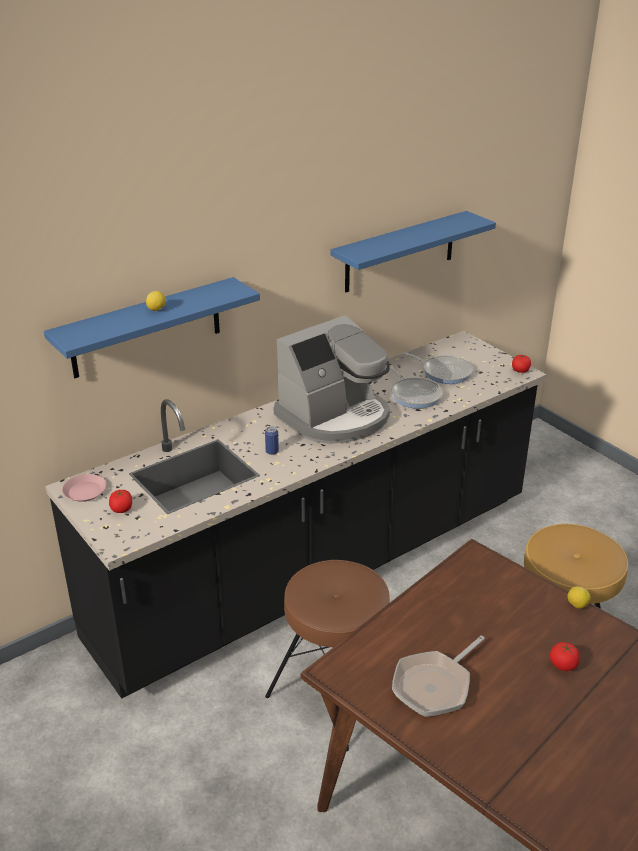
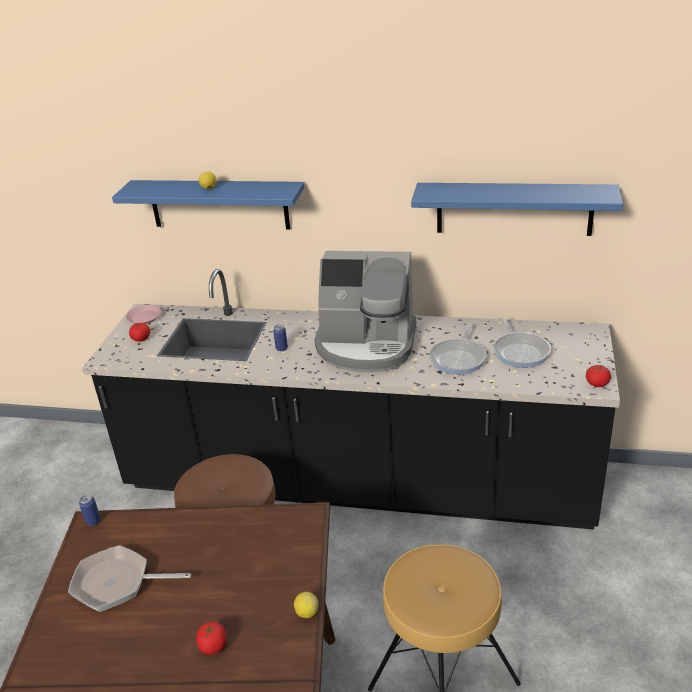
camera: 50 degrees right, 0 degrees up
(333, 666) = (93, 521): none -> can

